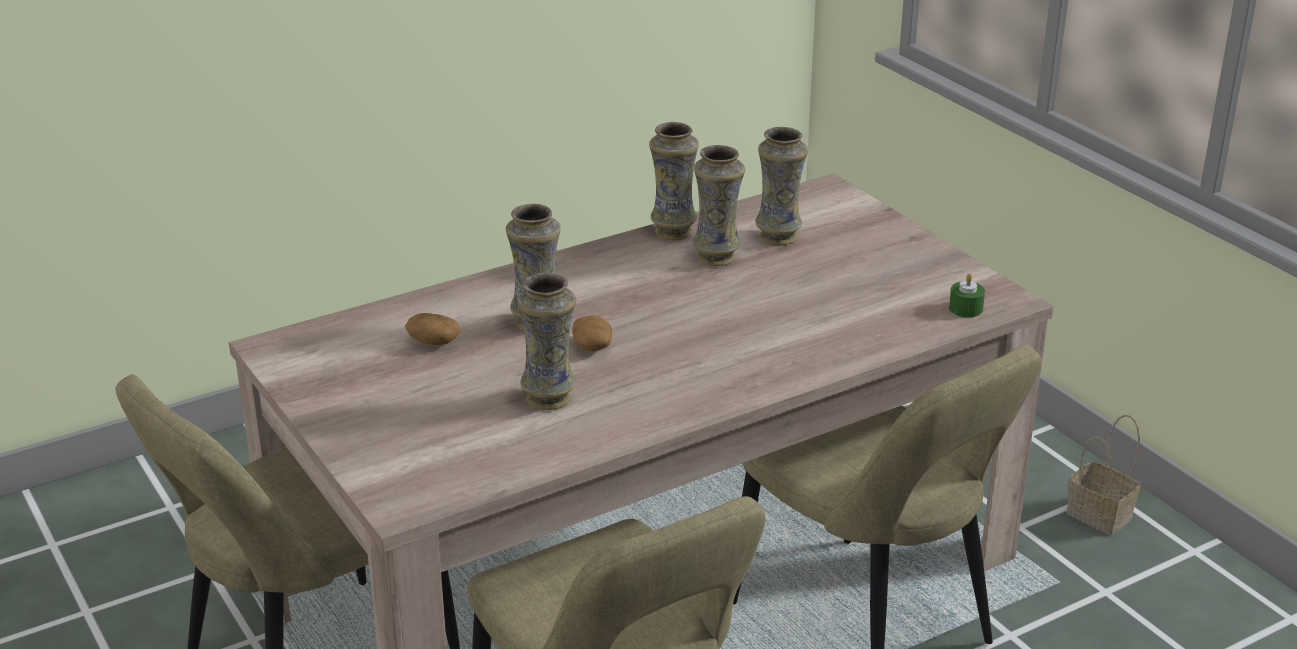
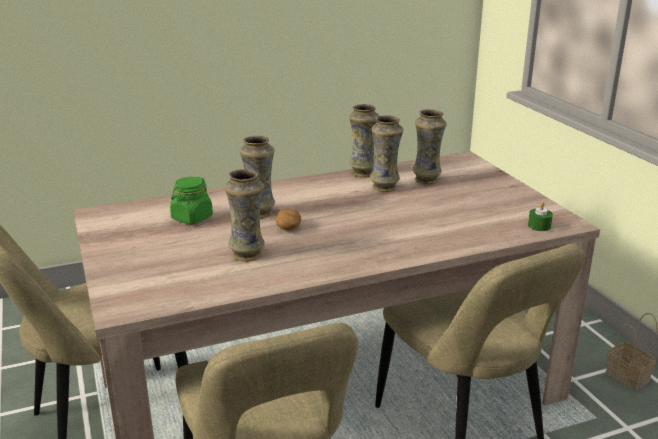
camera: 10 degrees right, 5 degrees down
(433, 341) = (192, 218): potato -> green jar

